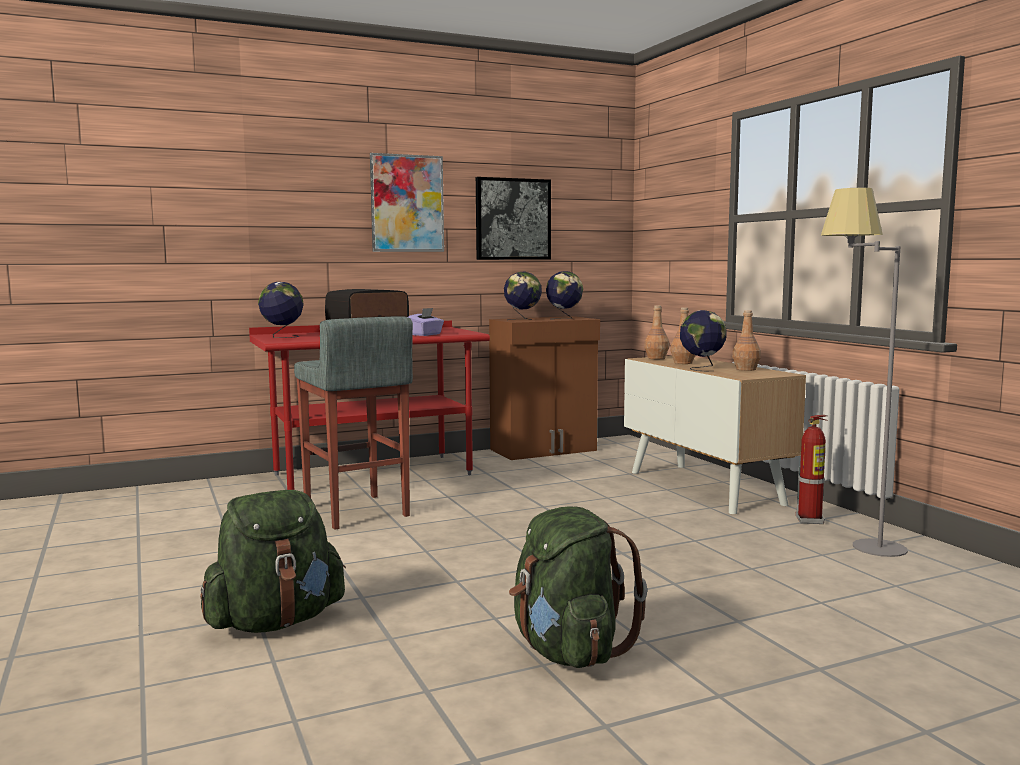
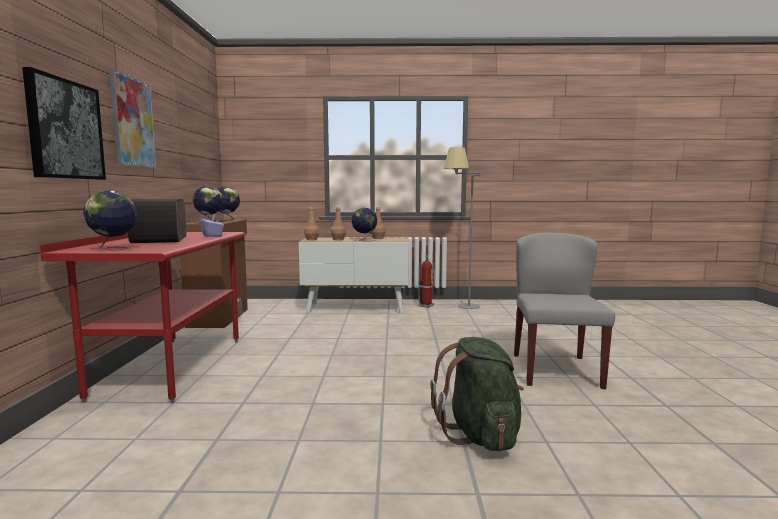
camera: 65 degrees left, 0 degrees up
(355, 512) = (267, 384): grey stool -> none
(512, 219) = (181, 145): picture -> picture (65, 129)
(568, 651) = (555, 370): green backpack -> grey chair

